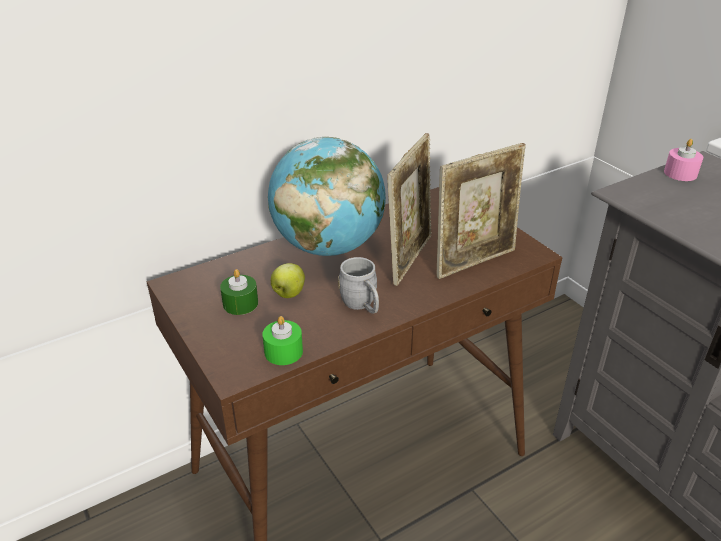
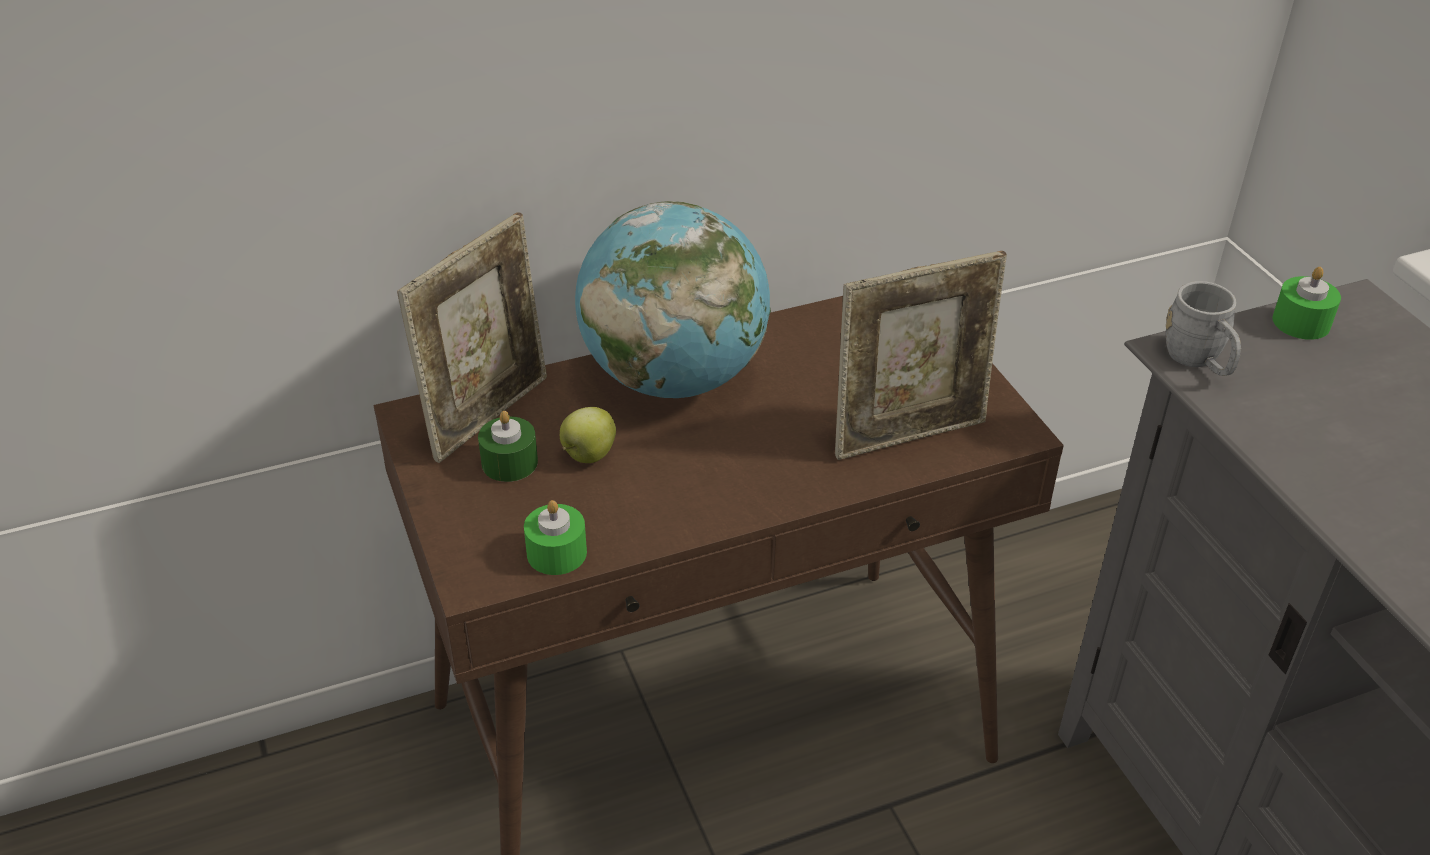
camera: 10 degrees right, 5 degrees up
(362, 305) = (699, 491): grey mug -> grey mug (1199, 361)
(409, 258) = (801, 415): picture frame -> picture frame (488, 415)
(680, 173) = (1301, 322): pink candle -> green candle

